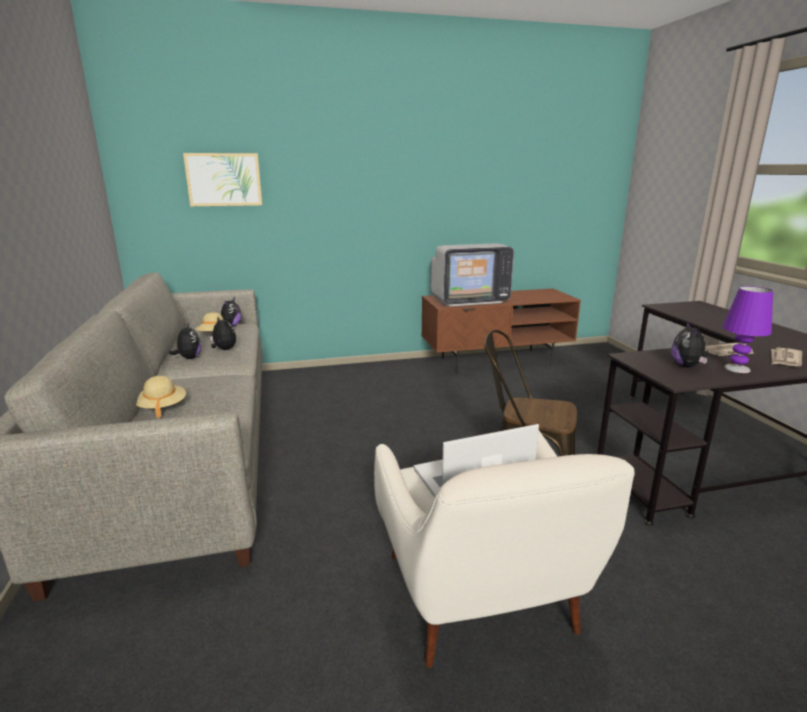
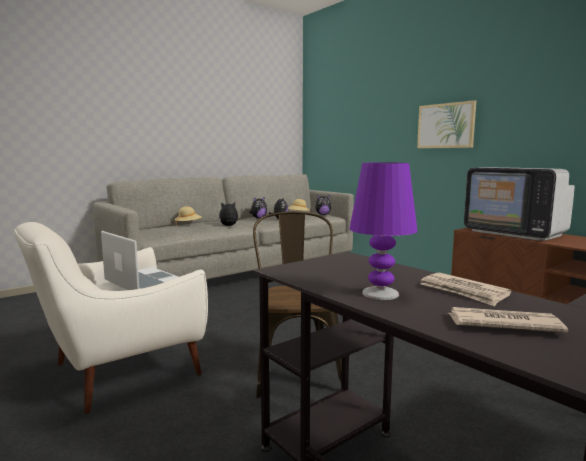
camera: 65 degrees right, 10 degrees down
(224, 179) = (351, 114): picture -> picture (446, 126)
(687, 366) = (350, 274): plush toy -> plush toy (229, 226)

